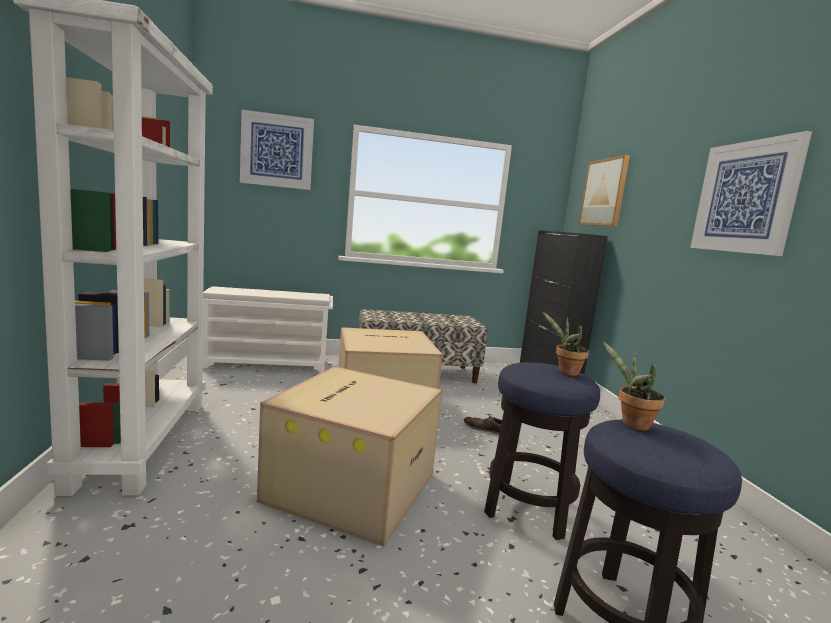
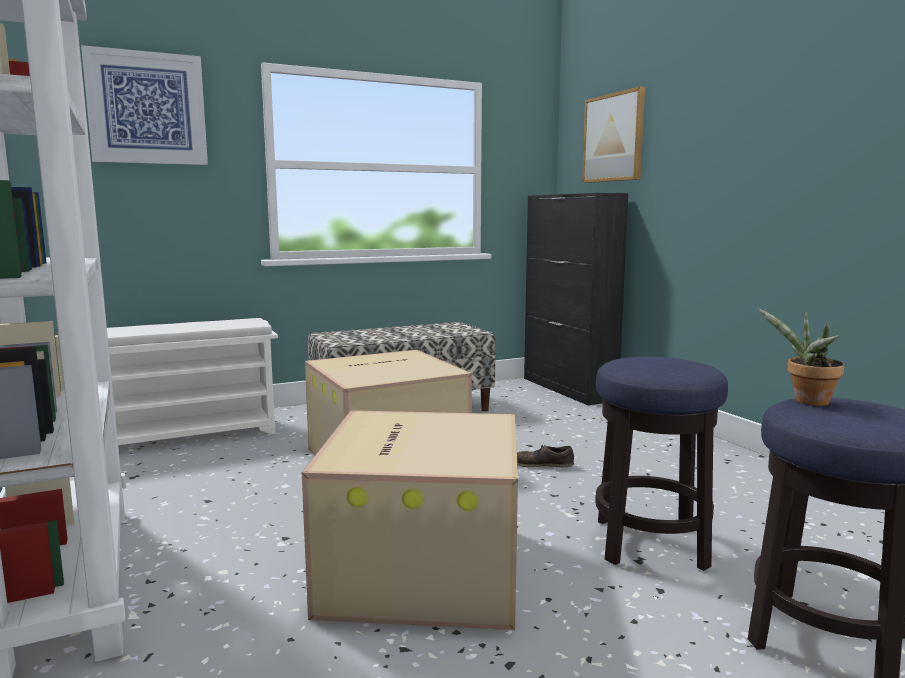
camera: 15 degrees left, 0 degrees up
(565, 372) = (676, 362): potted plant -> none
(745, 197) = (813, 127): picture -> none

